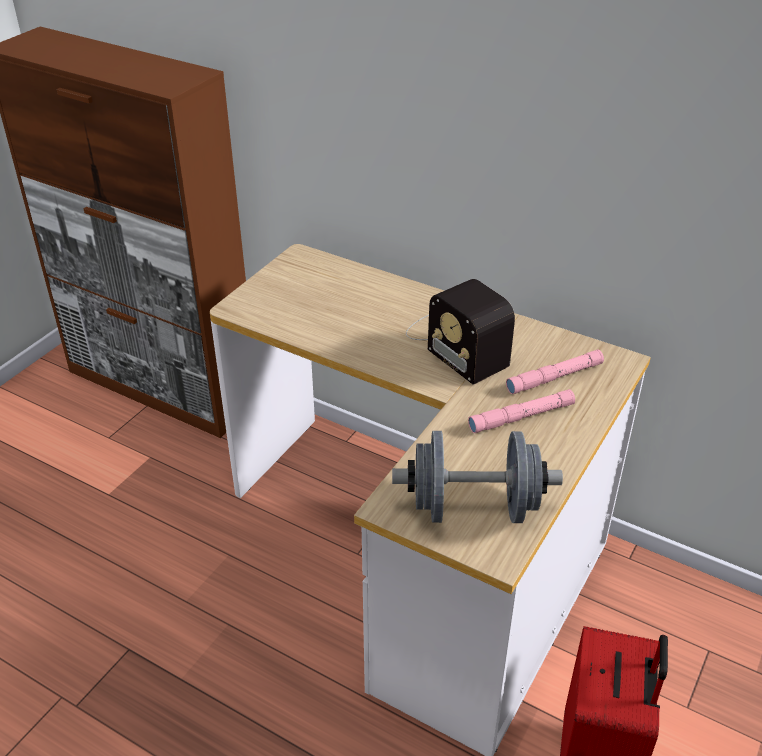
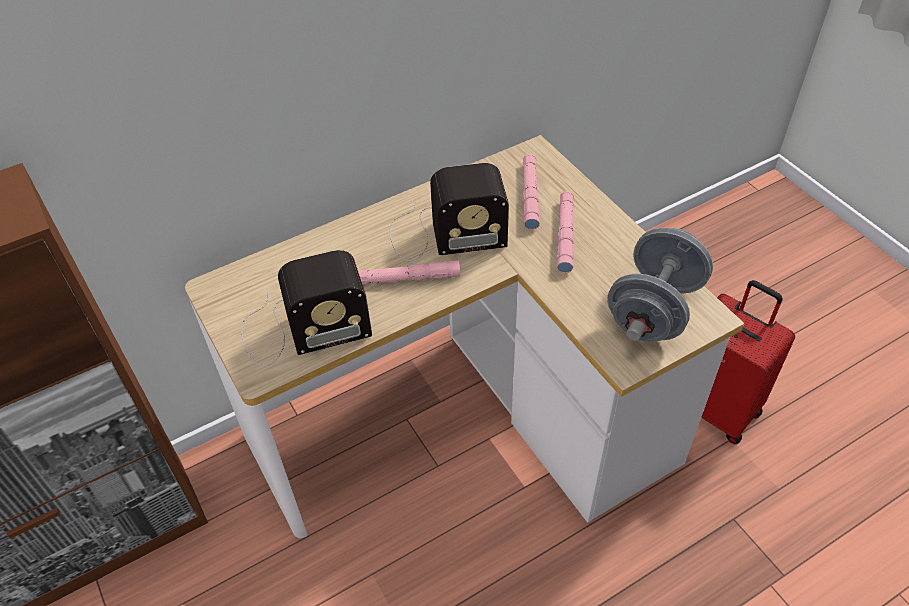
camera: 60 degrees left, 10 degrees up
(291, 310) = (301, 329): none -> radio
(386, 342) = (407, 278): none -> pink flashlight

